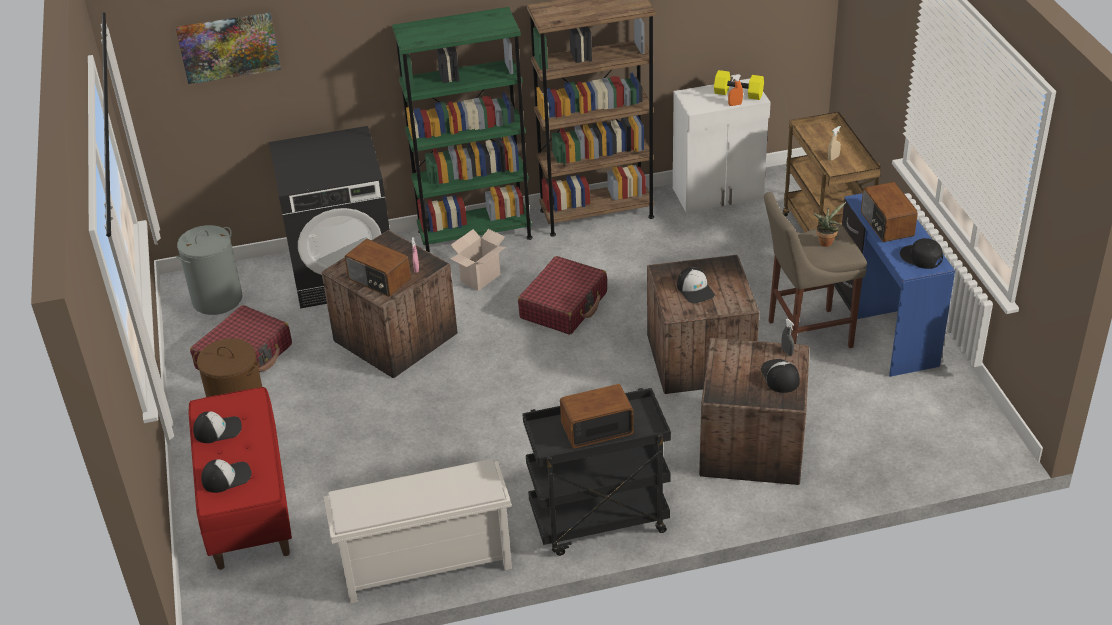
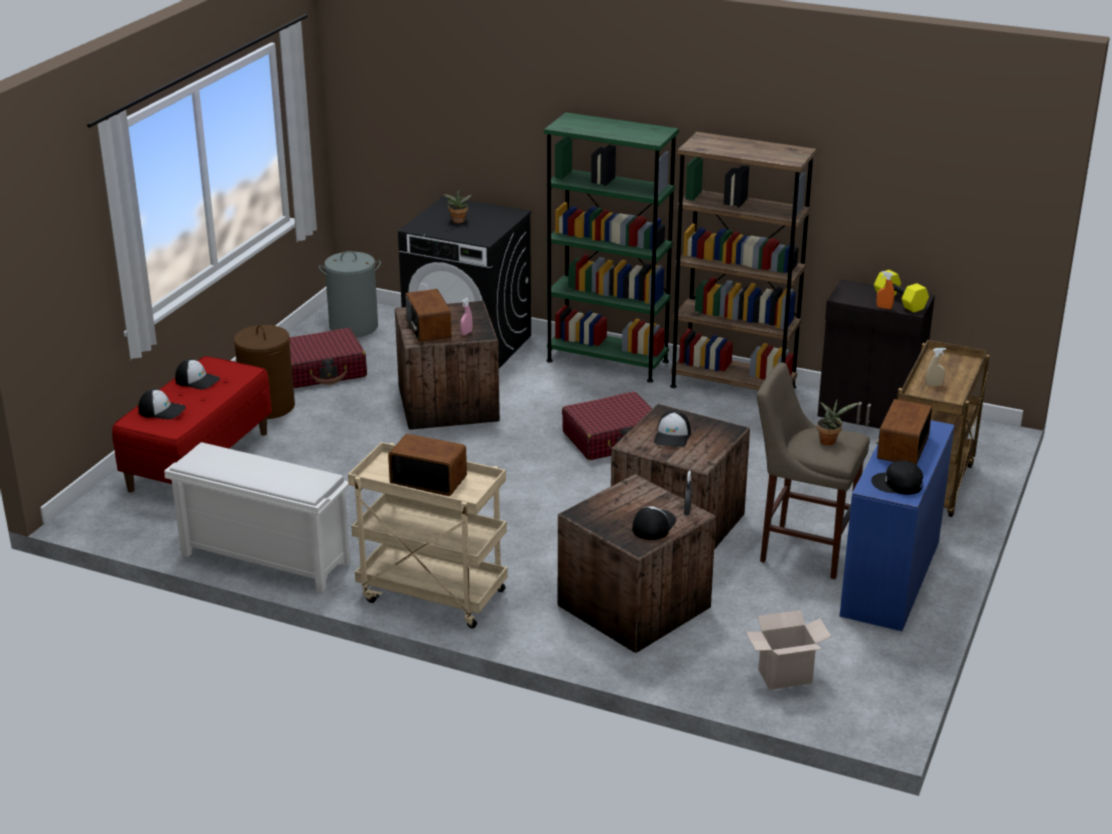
camera: 35 degrees right, 10 degrees down
(228, 47) = (421, 89): picture -> none
(320, 164) = (458, 222): none -> potted plant
(480, 279) = (569, 393): cardboard box -> cardboard box (784, 678)
(598, 522) = (430, 596): black cart -> beige cart
(719, 193) = (869, 415): white cabinet -> black cabinet
(921, 257) = (897, 484): black cap -> black cap turned 60 degrees counterclockwise

